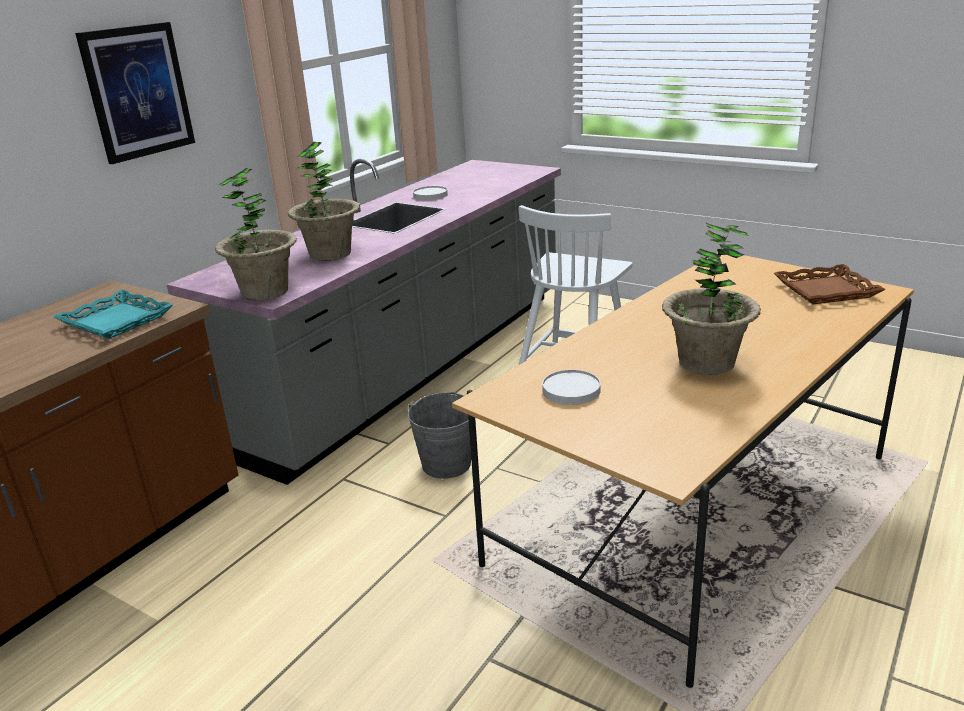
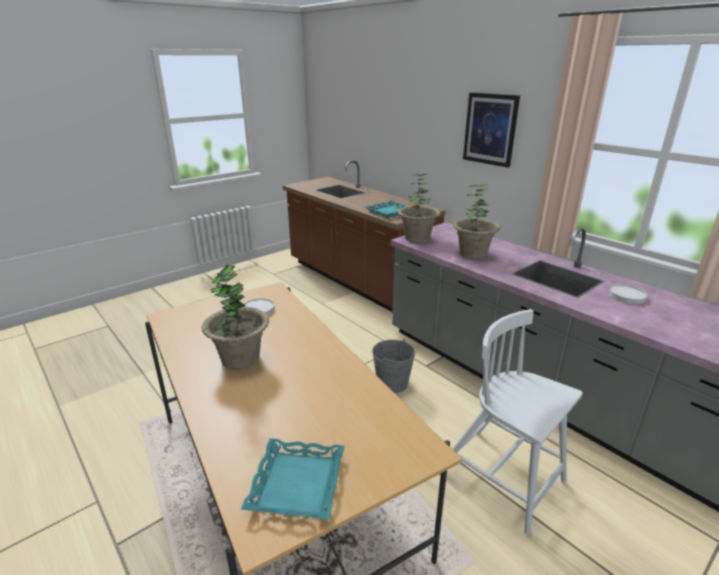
camera: 105 degrees right, 0 degrees up
(826, 290) = (298, 483): brown tray -> turquoise tray

